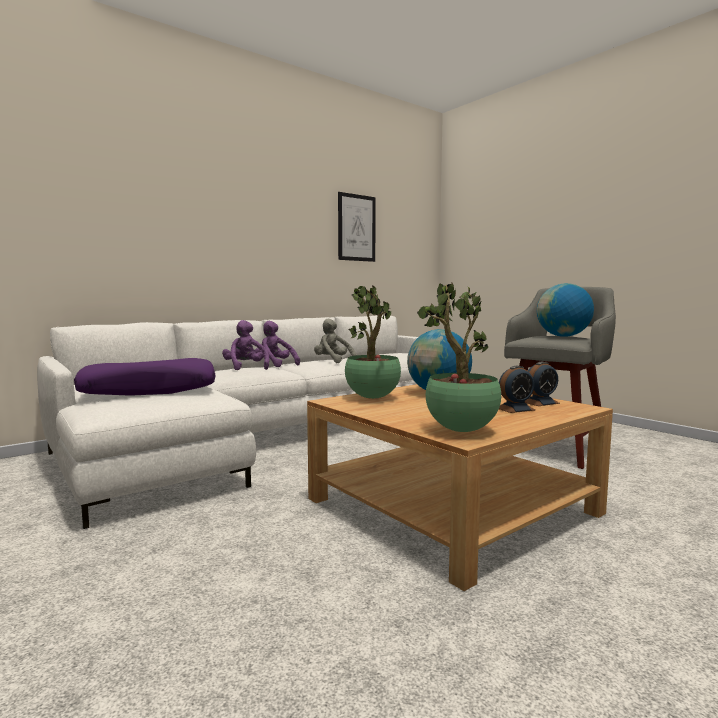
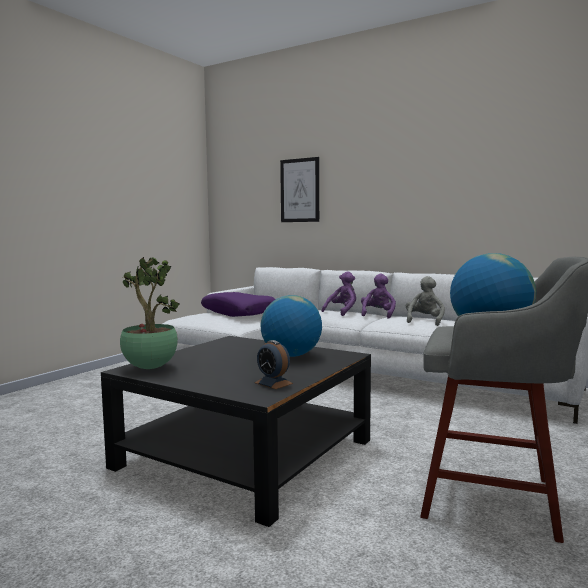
camera: 70 degrees right, 0 degrees up
(356, 228) = (543, 166): picture -> picture (300, 190)
(373, 398) = (249, 345): potted plant -> none
(451, 506) = (245, 453): beige coffee table -> black coffee table
(515, 409) = (235, 377): alarm clock -> none

